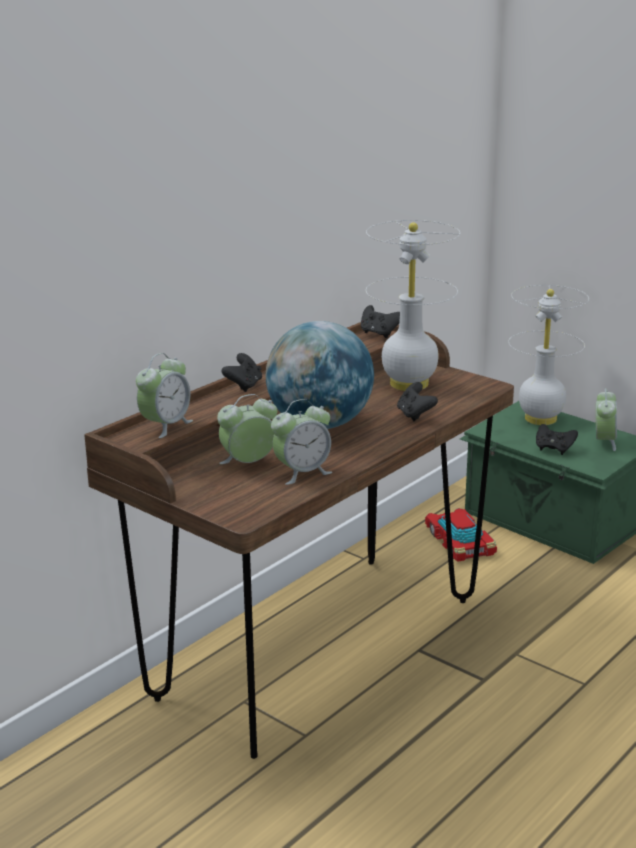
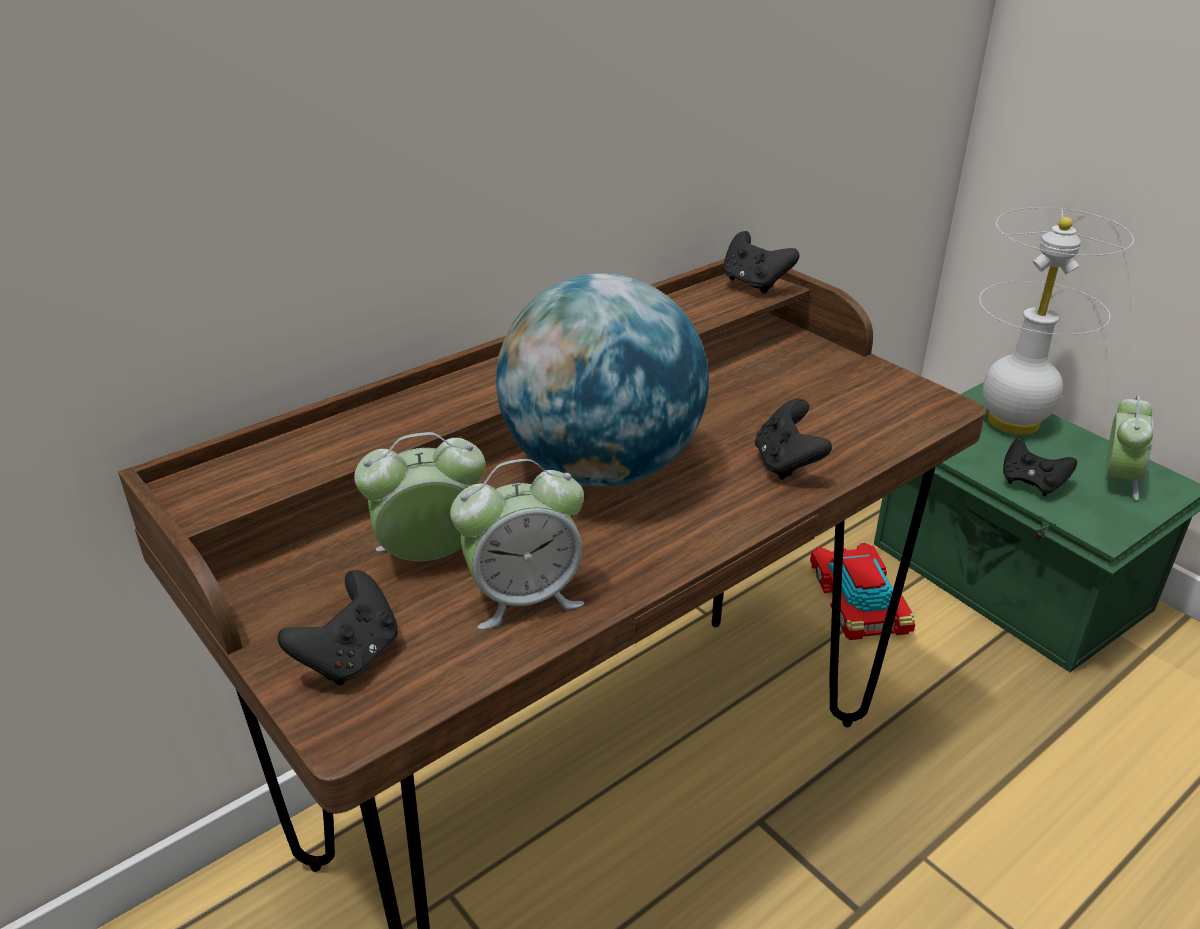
camera: 10 degrees right, 10 degrees up
(165, 426) = (285, 463): alarm clock -> none
(244, 386) = (476, 378): black game controller -> black game controller (350, 657)
(408, 384) = (789, 386): white table lamp -> none

